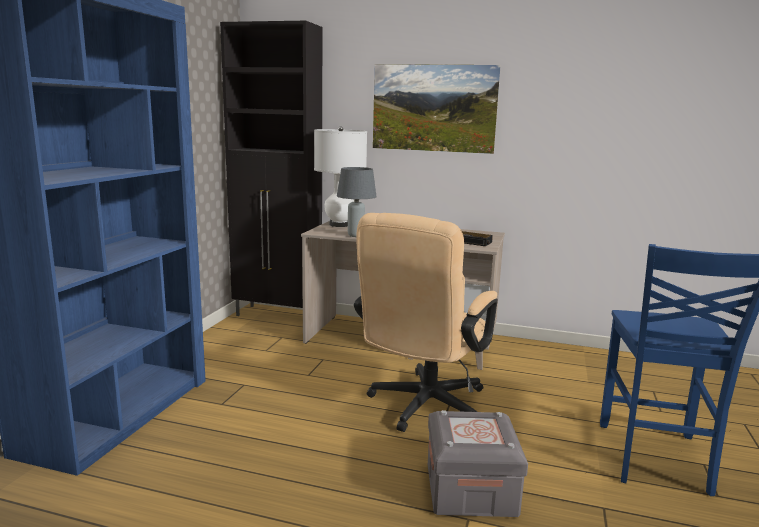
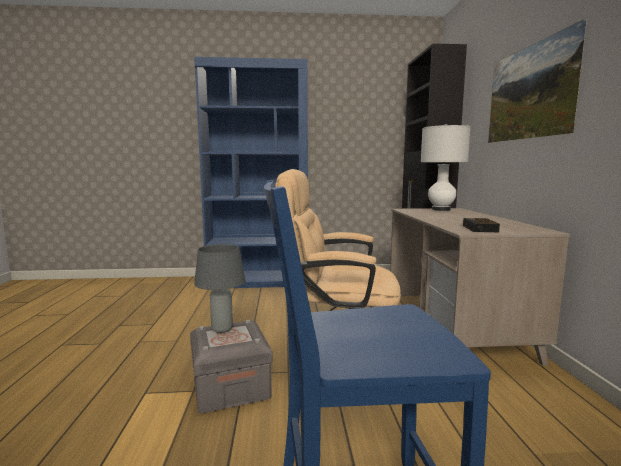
camera: 70 degrees right, 5 degrees down
(355, 236) = (414, 213): grey table lamp -> grey table lamp (221, 329)

